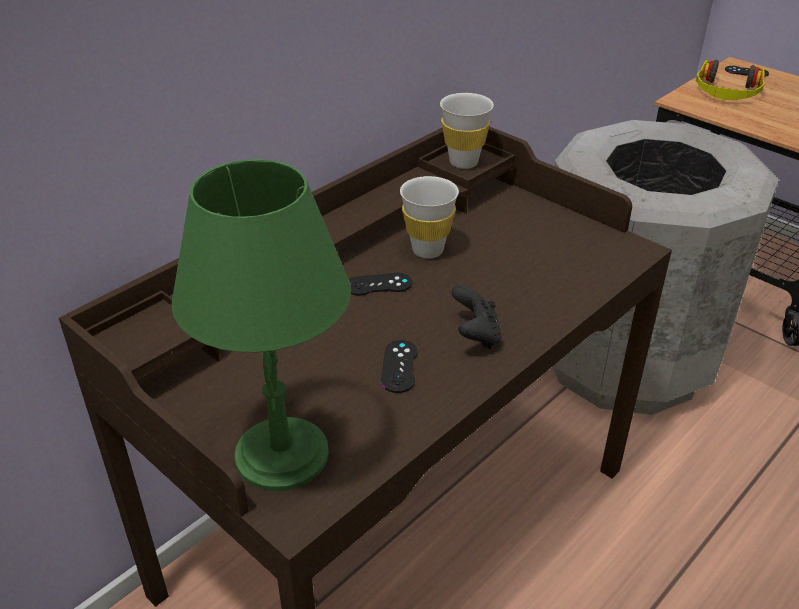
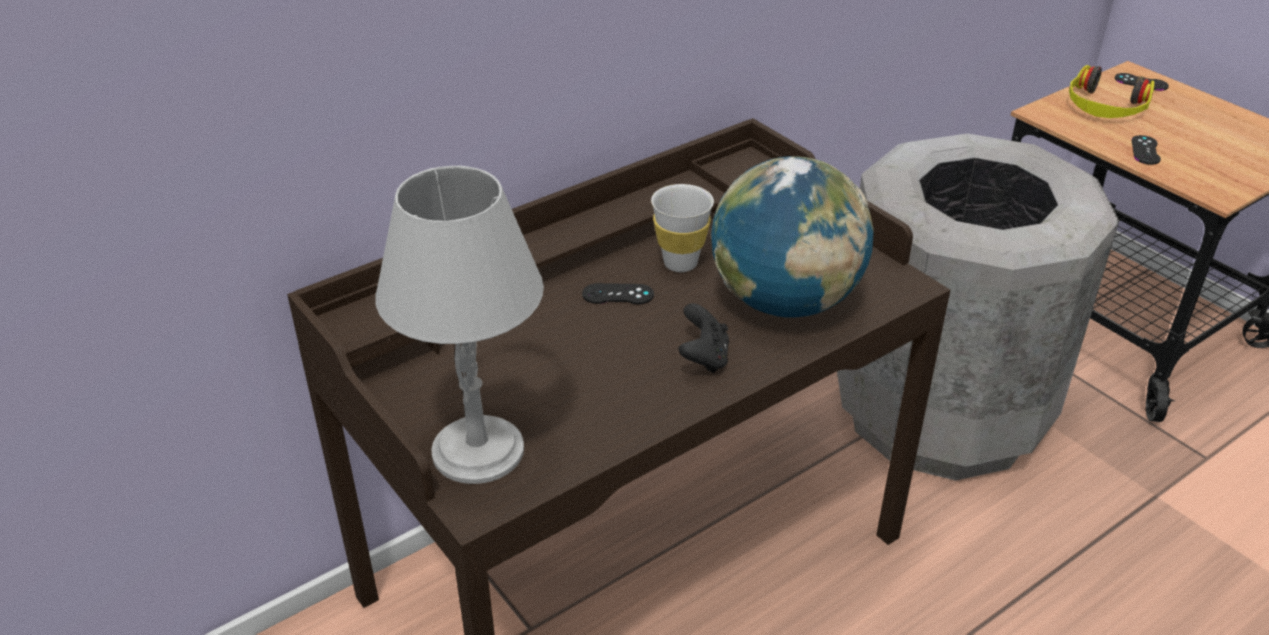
camera: 10 degrees right, 0 degrees up
(283, 455) = (479, 451): green table lamp -> grey table lamp
(399, 366) = (616, 380): black game controller -> black game controller (1145, 150)
(463, 162) = (741, 170): white cup -> none
(532, 275) = (785, 302): none -> globe

